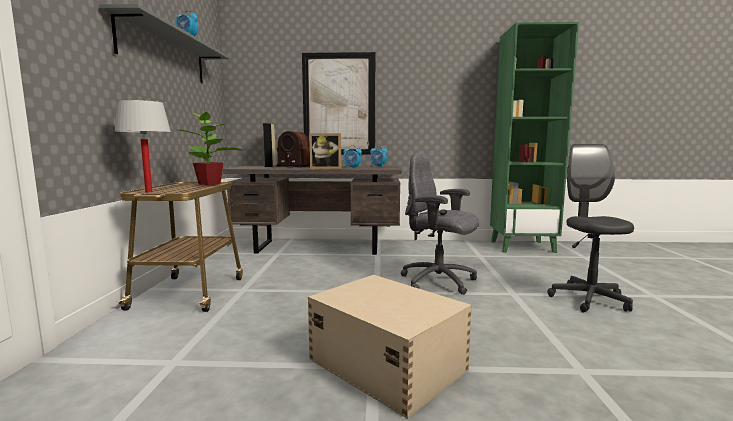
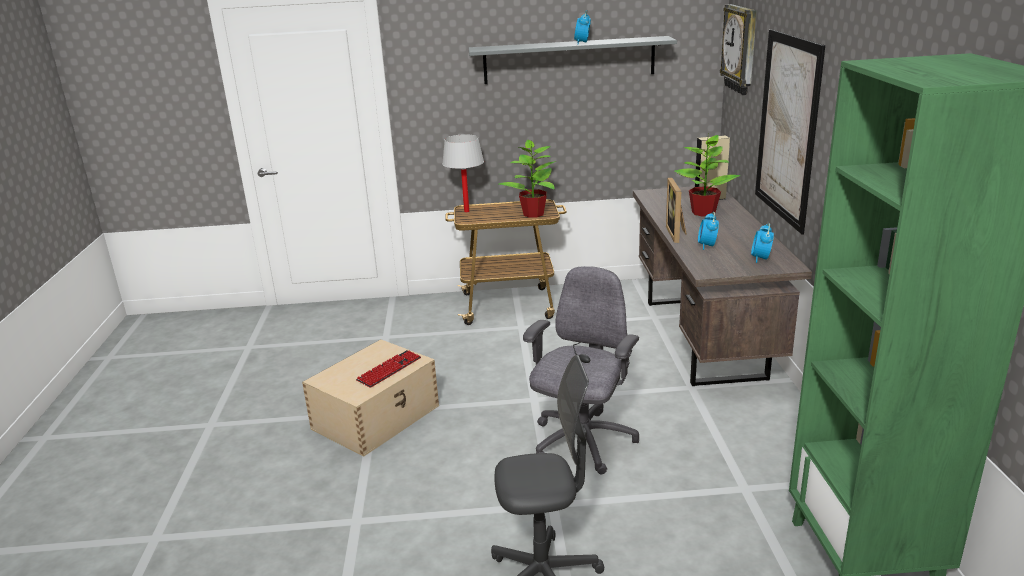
camera: 85 degrees right, 15 degrees up
(255, 71) = (741, 49): none -> wall clock
(294, 167) = (703, 212): radio -> potted plant
(390, 291) = (389, 369): none -> keyboard

